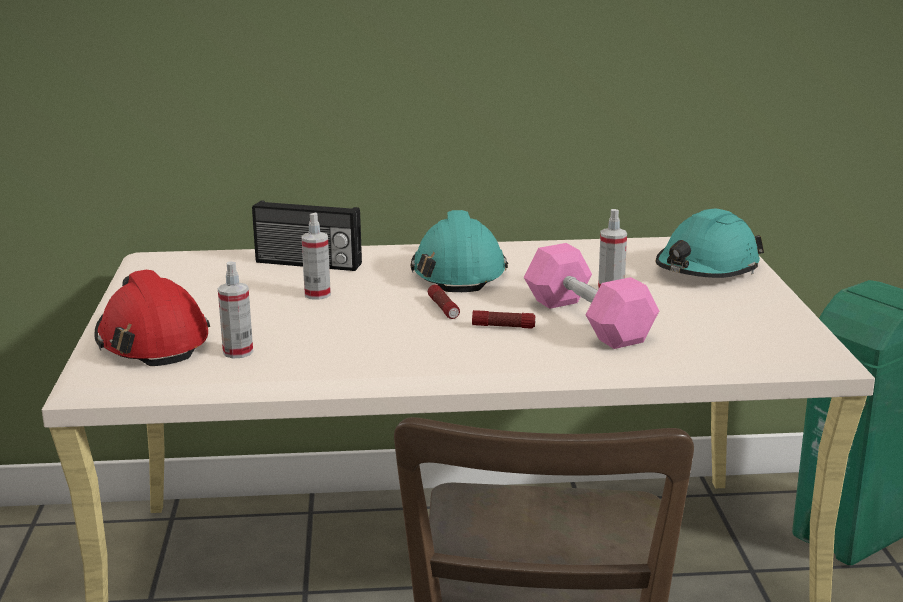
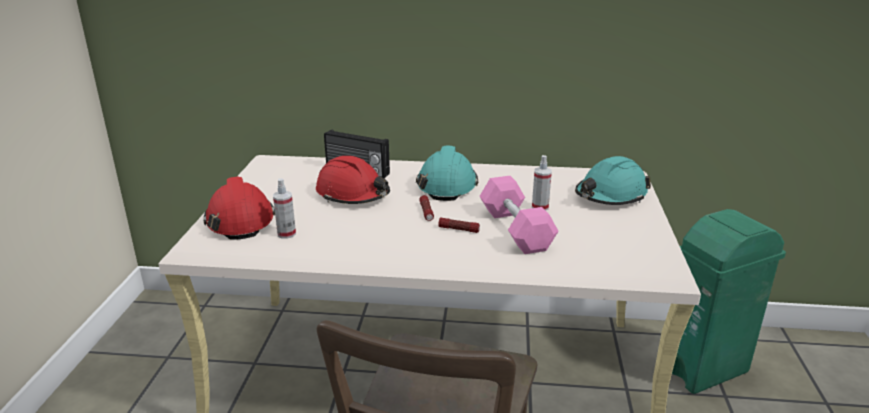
camera: 10 degrees right, 5 degrees up
(317, 294) = (353, 194): spray bottle -> red hard hat

